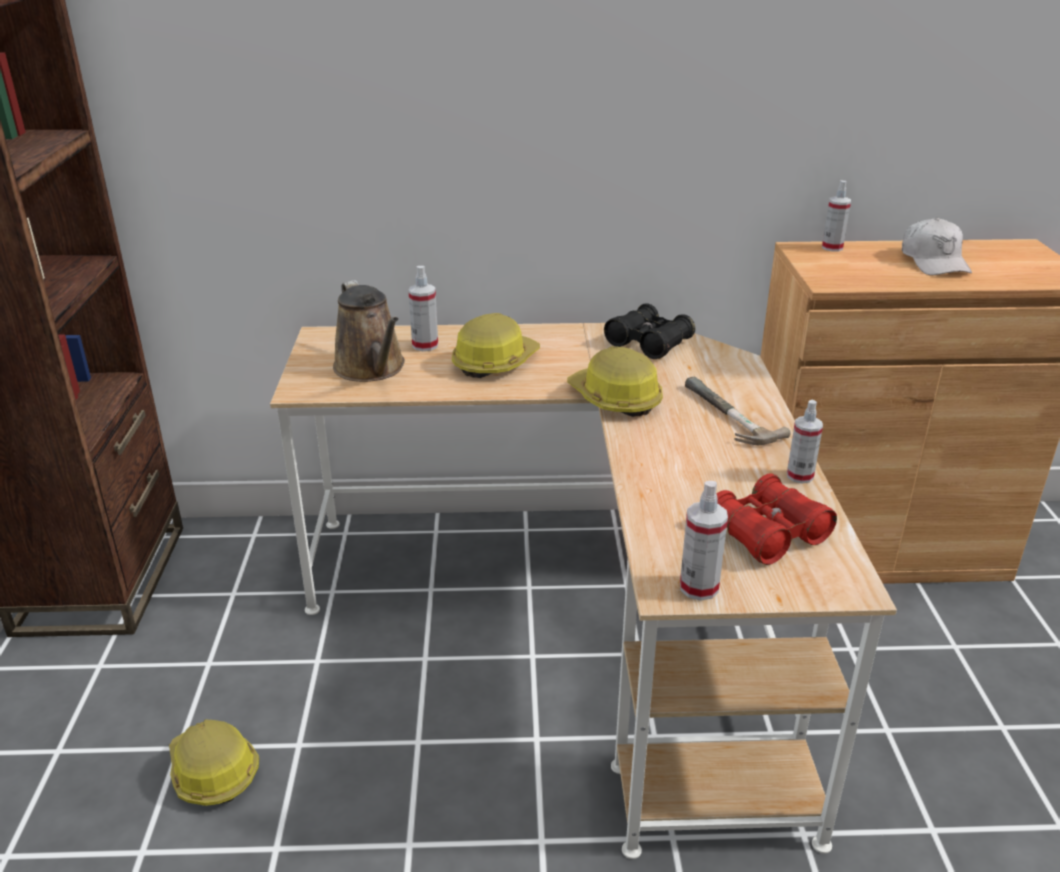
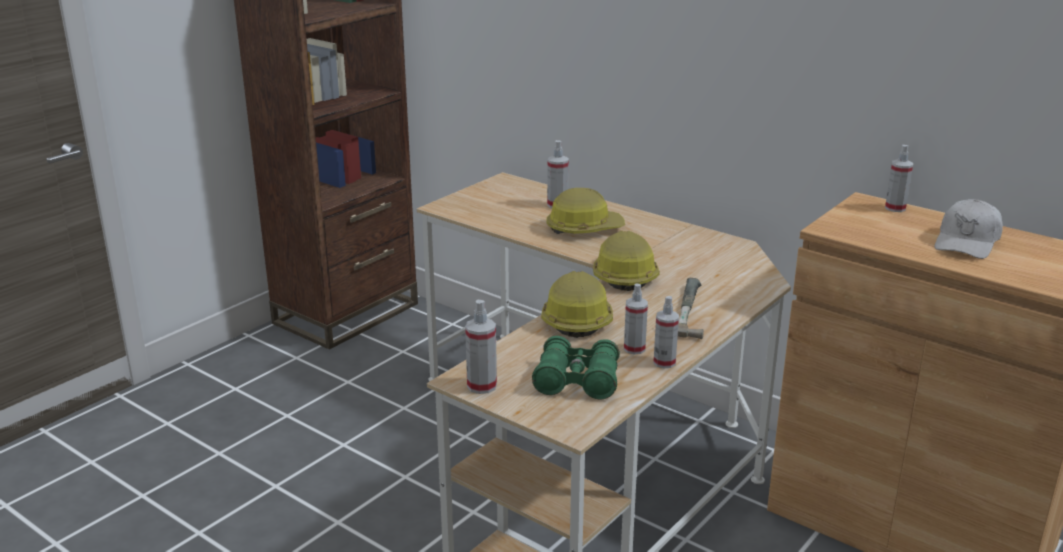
camera: 40 degrees right, 5 degrees down
(213, 771) = (289, 434): hard hat -> hard hat (576, 319)
(372, 369) = (502, 208): brown watering can -> none
(649, 343) = (715, 251): black binoculars -> none
(754, 473) = (634, 348): none -> spray bottle
(768, 533) = (577, 381): red binoculars -> green binoculars

